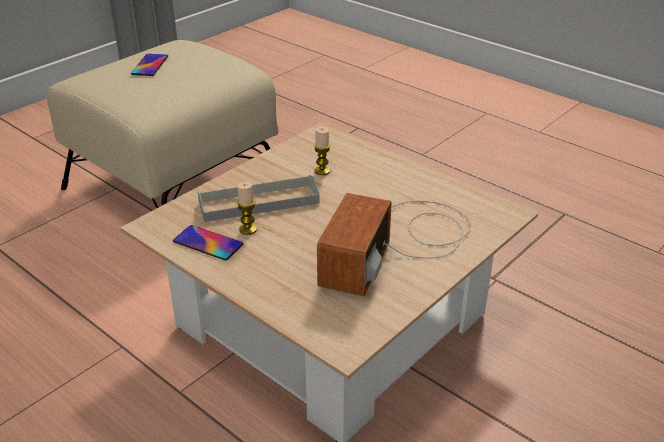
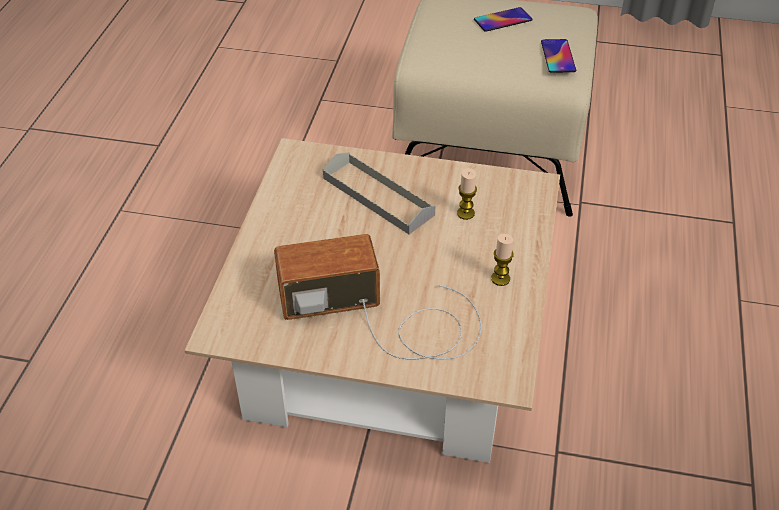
camera: 60 degrees right, 10 degrees up
(208, 243) = (295, 194): phone -> phone (558, 56)
(248, 229) = (332, 208): candle -> candle (500, 279)

